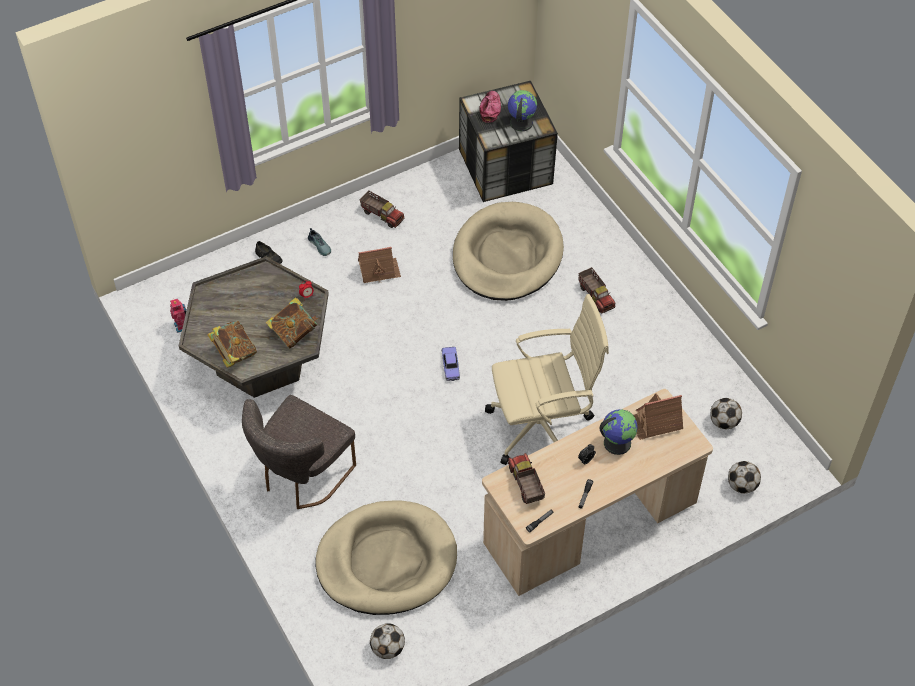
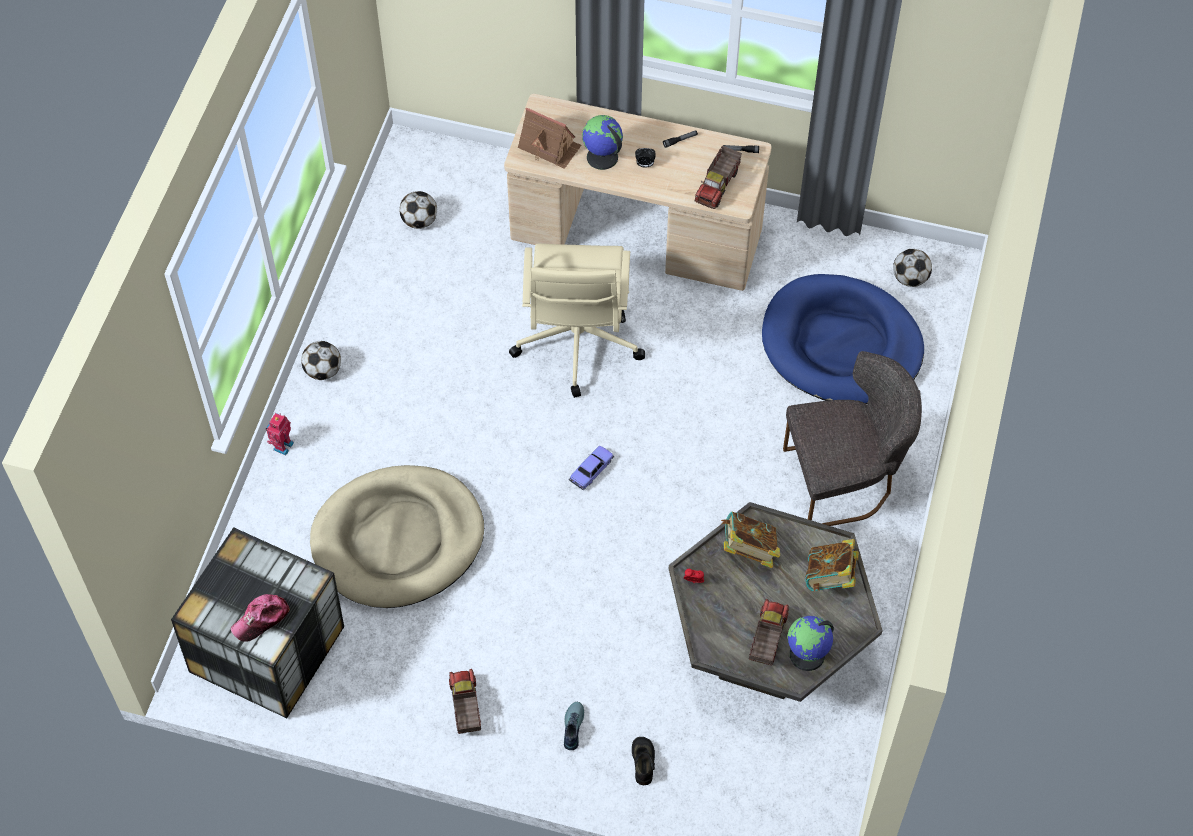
camera: 135 degrees left, 5 degrees up
(182, 326) = (816, 753): toy robot -> toy robot (282, 445)
(379, 270) = (544, 638): toy house -> none
(386, 561) = (841, 345): beige dog bed -> blue dog bed
(520, 123) = (253, 572): globe -> globe (807, 655)
(543, 427) = (577, 344): beige office chair -> beige office chair turned 120 degrees counterclockwise
(596, 296) = (371, 422): toy truck -> toy truck (766, 638)
(741, 485) = (475, 165): football -> football (323, 371)

